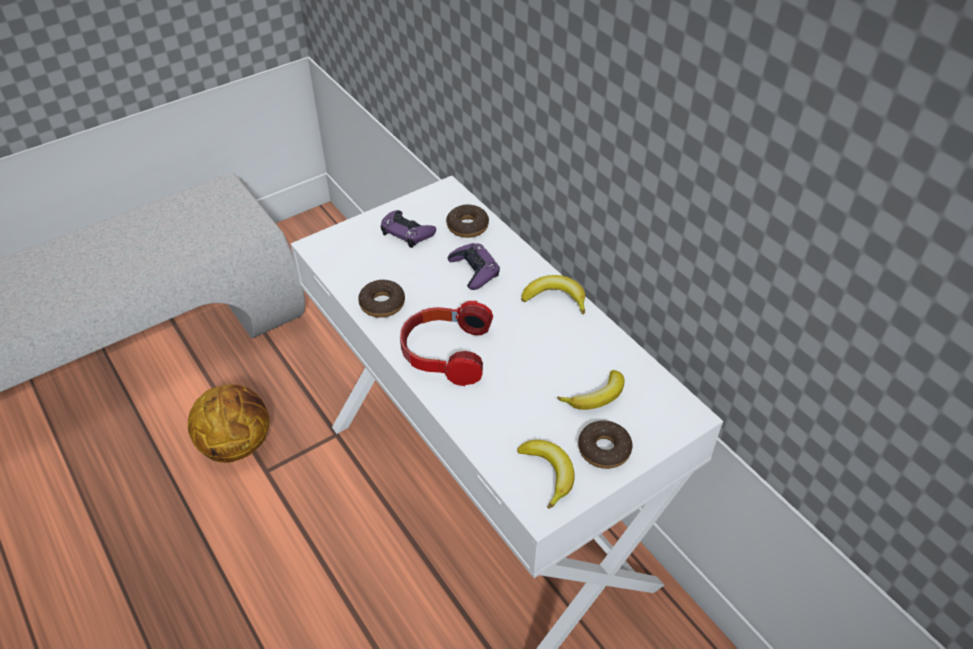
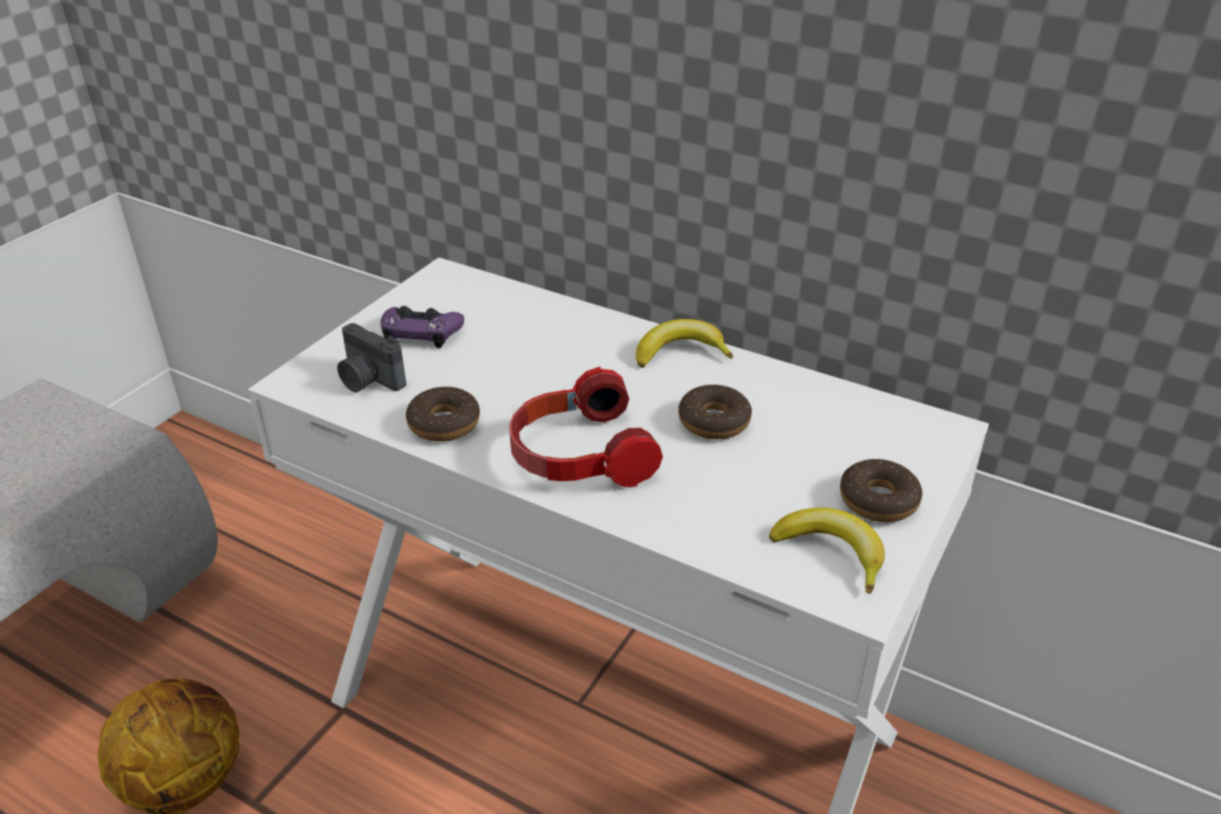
camera: 25 degrees left, 10 degrees down
(357, 258) = (368, 380): none -> camera
(467, 226) = (502, 305): donut -> donut (714, 421)
(474, 270) = (548, 350): purple game controller -> none
(596, 397) = (820, 445): banana -> none

